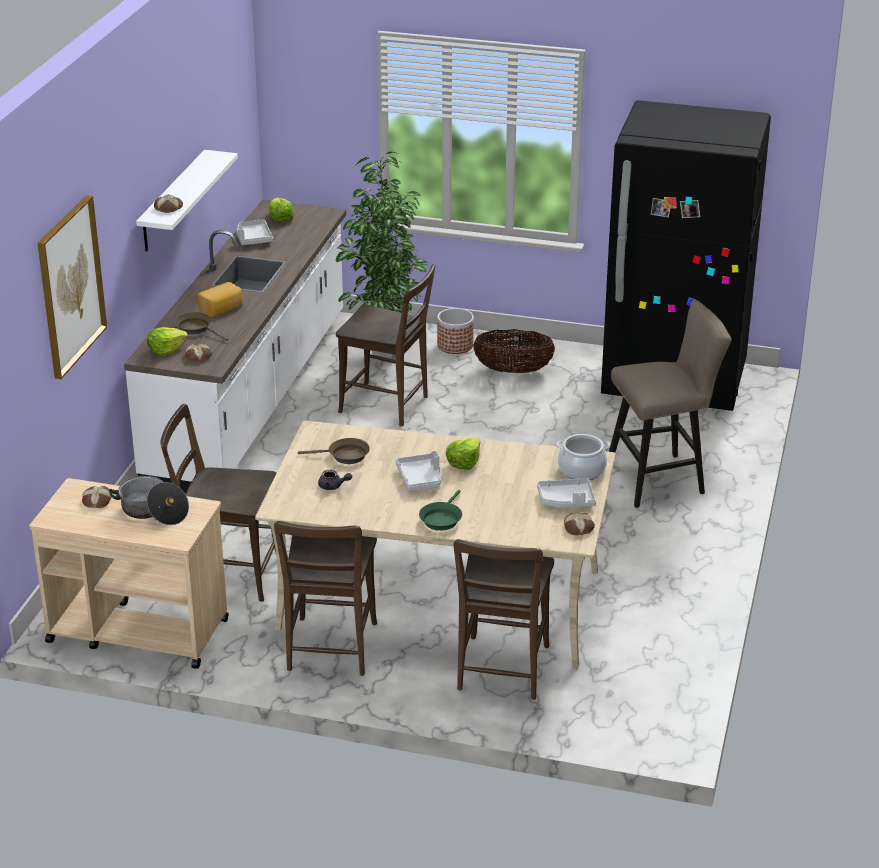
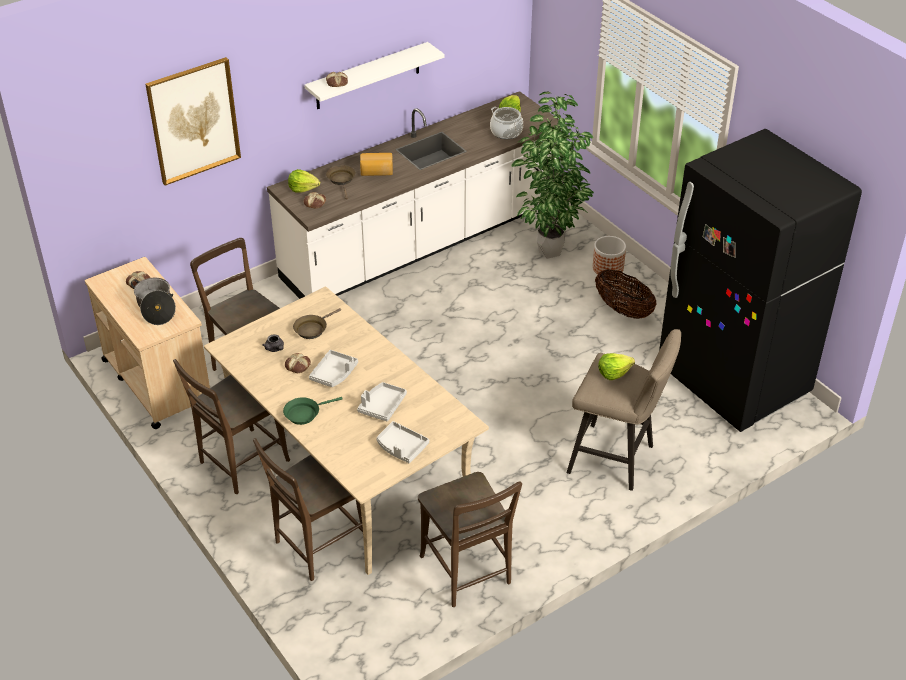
camera: 40 degrees right, 10 degrees up
(253, 238) = (471, 122): grey tray -> grey tray (382, 406)
(345, 456) = (312, 329): brown frying pan -> brown frying pan turned 90 degrees clockwise
(388, 405) = (501, 294): brown chair -> brown chair (467, 573)
(464, 462) = (377, 377): lettuce -> lettuce (613, 372)
(579, 527) = (380, 474): bread -> bread (298, 366)
(582, 470) = (445, 428): cooking pot -> cooking pot (506, 132)

